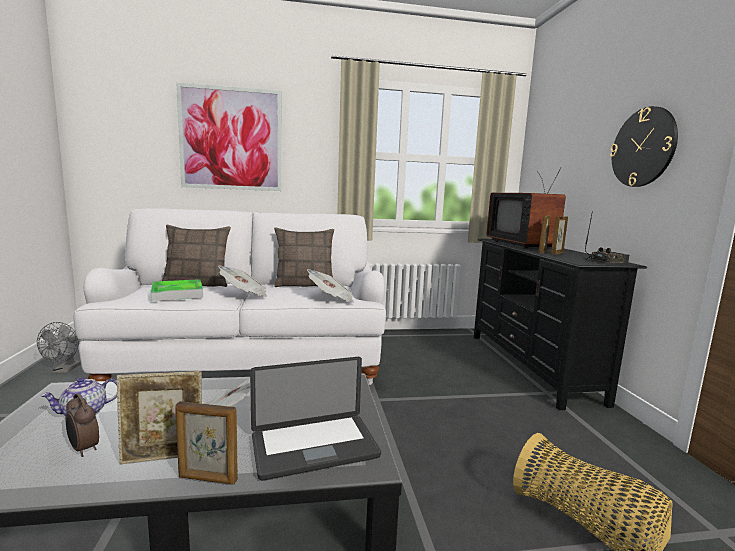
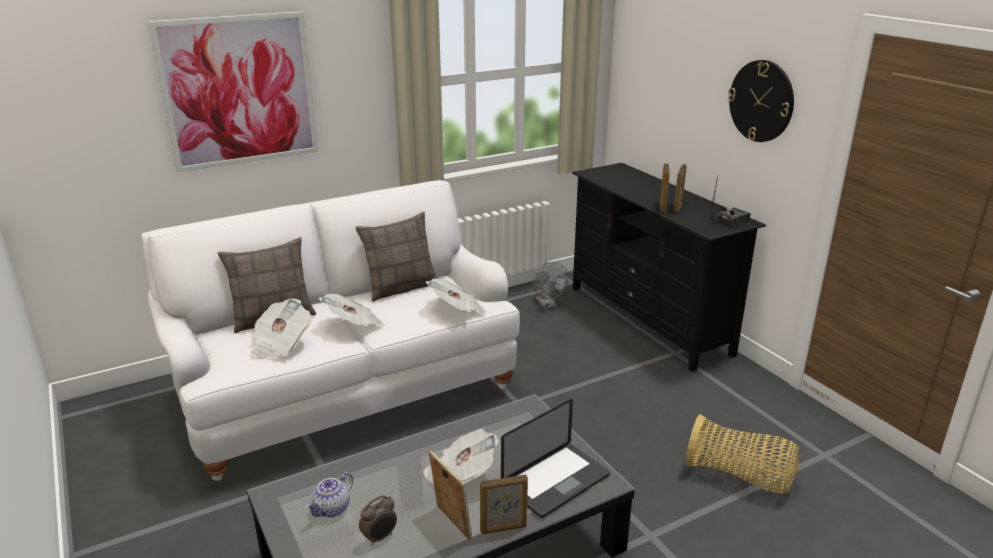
camera: 20 degrees left, 15 degrees up
(65, 370) = (122, 462): grey fan -> grey fan (548, 305)
(83, 449) = (380, 538): alarm clock -> alarm clock turned 60 degrees counterclockwise
(163, 457) = (451, 523): picture frame -> picture frame turned 90 degrees counterclockwise
(177, 293) = (280, 344): tray -> newspaper
(524, 244) = (633, 184): television -> none

